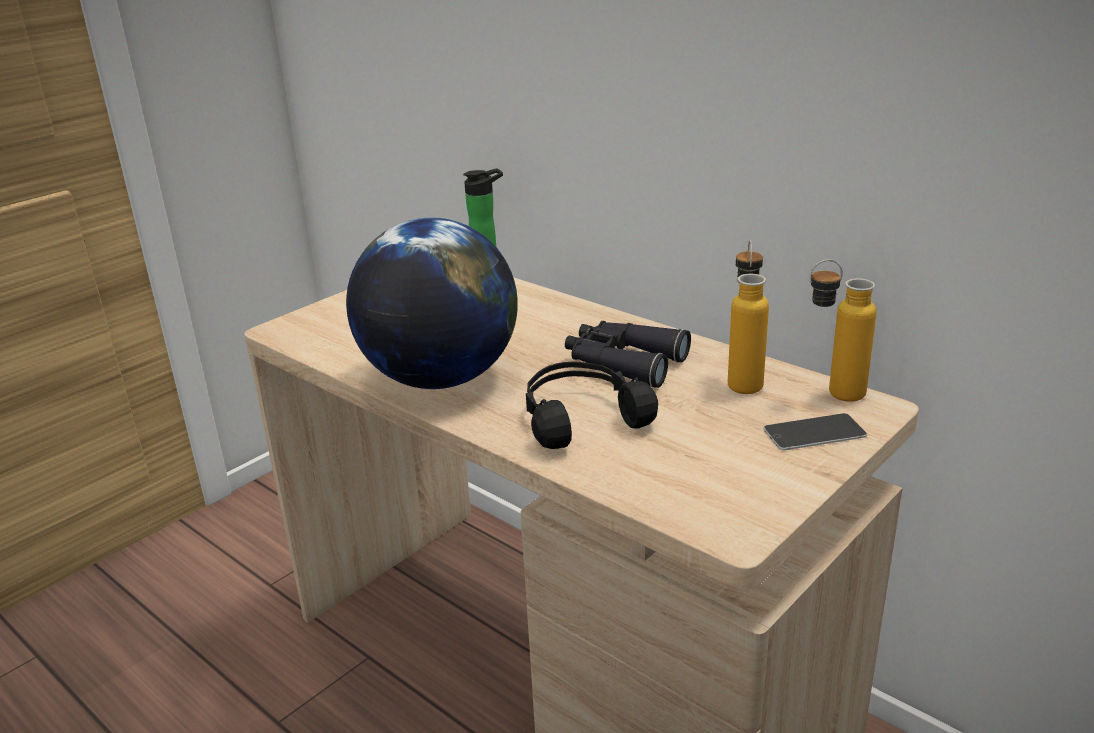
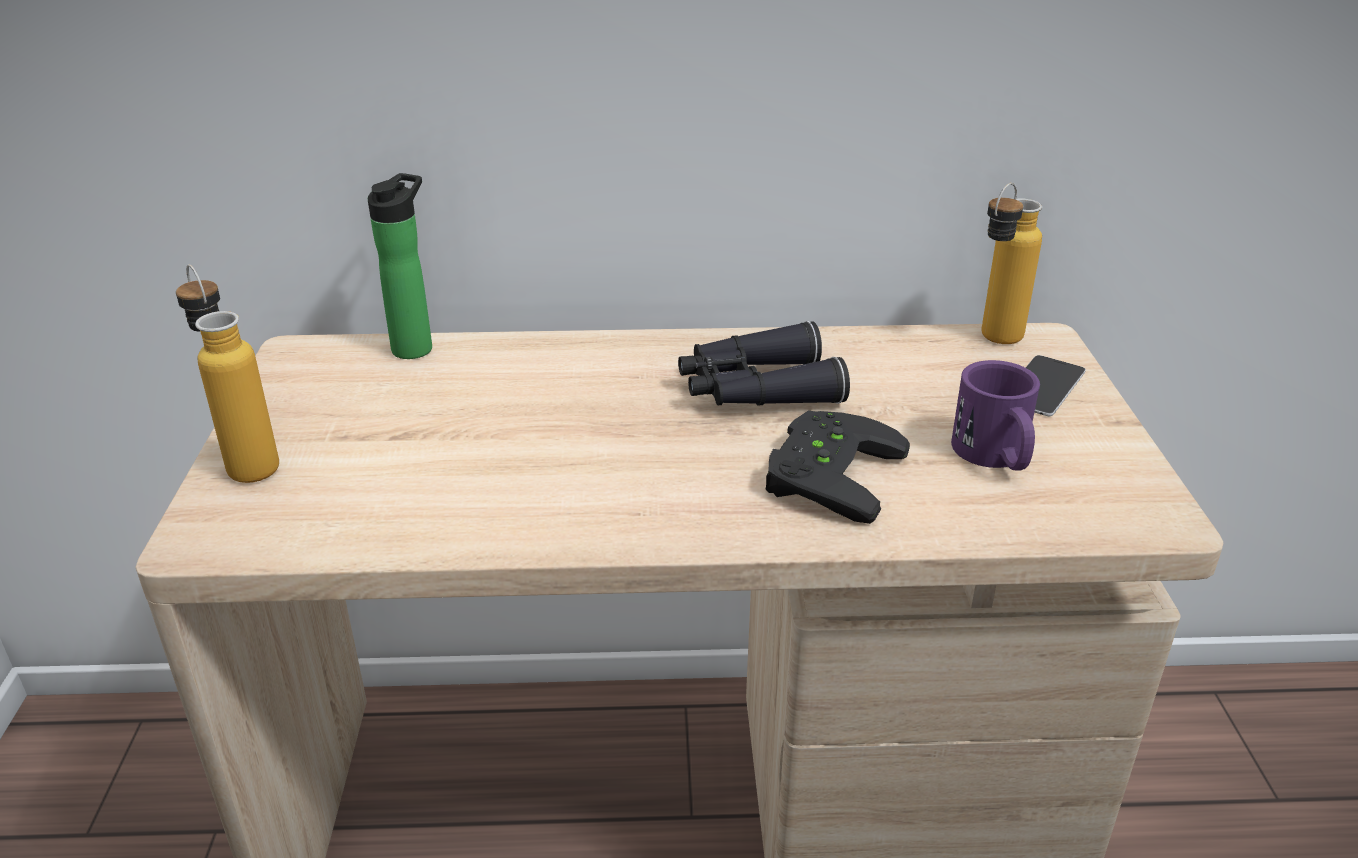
camera: 45 degrees left, 5 degrees up
(440, 379) = (583, 501): globe -> none
(580, 417) = (825, 472): black headphones -> black game controller
(697, 454) = (996, 457): none -> purple mug
(744, 380) = (898, 358): bottle -> bottle (246, 461)

